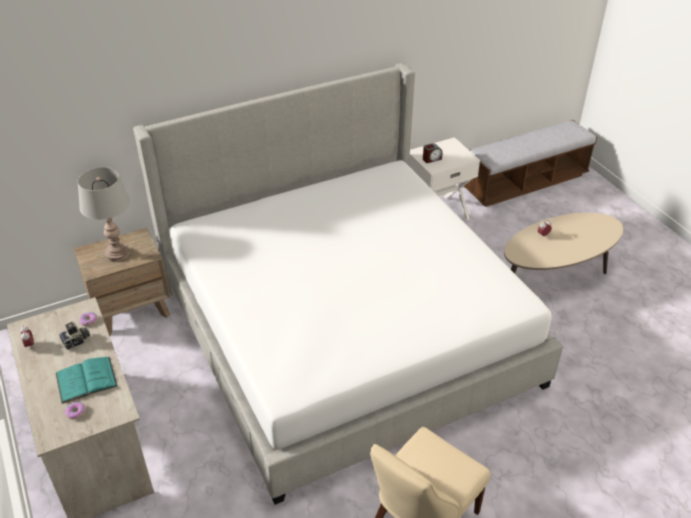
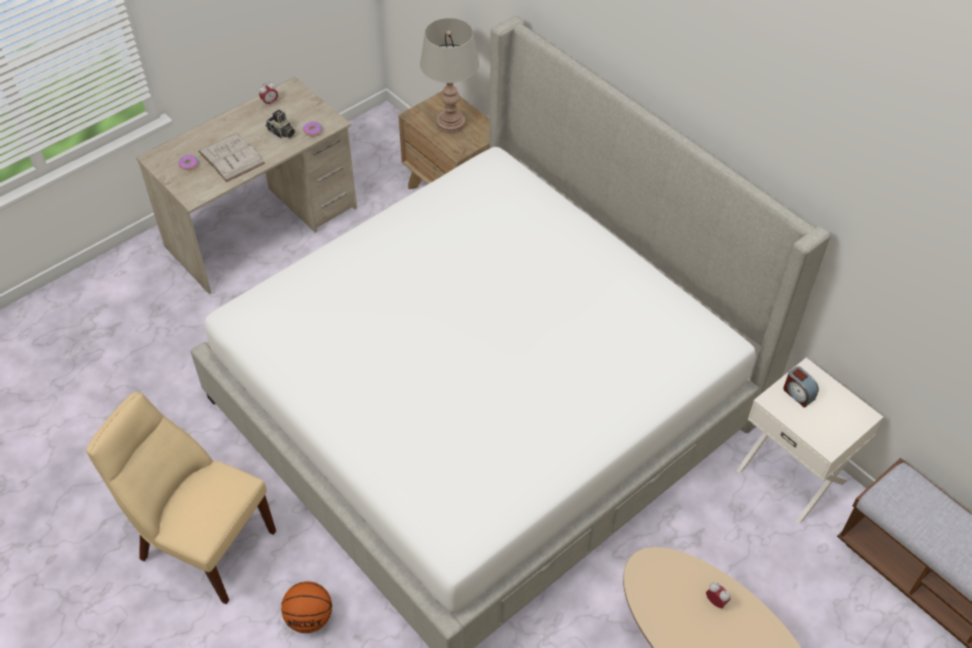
camera: 75 degrees right, 10 degrees up
(86, 380) = (231, 157): turquoise book -> white book
(498, 459) = (309, 618): none -> basketball

